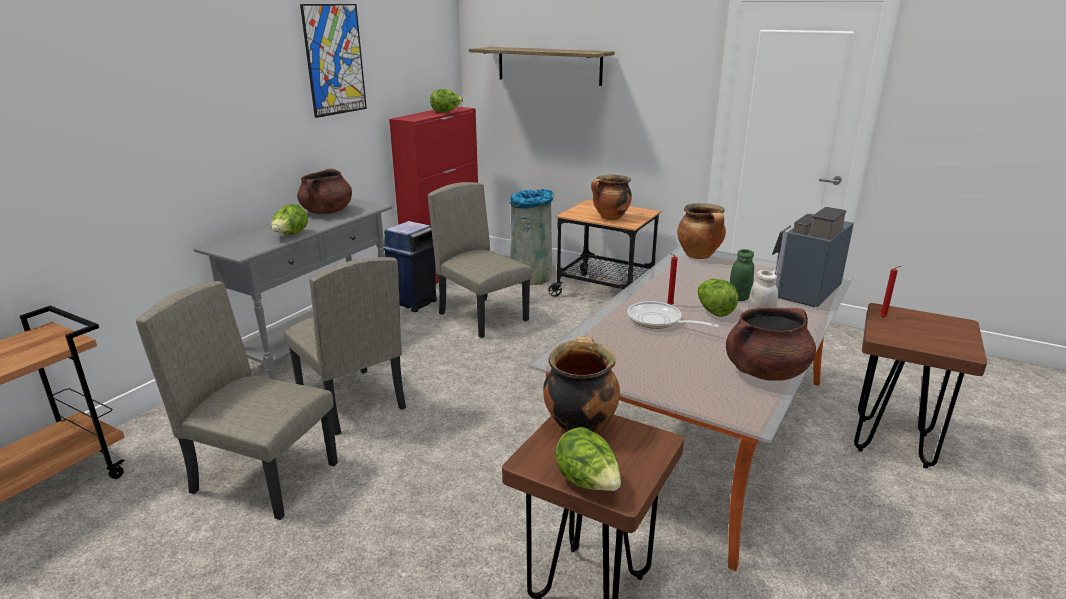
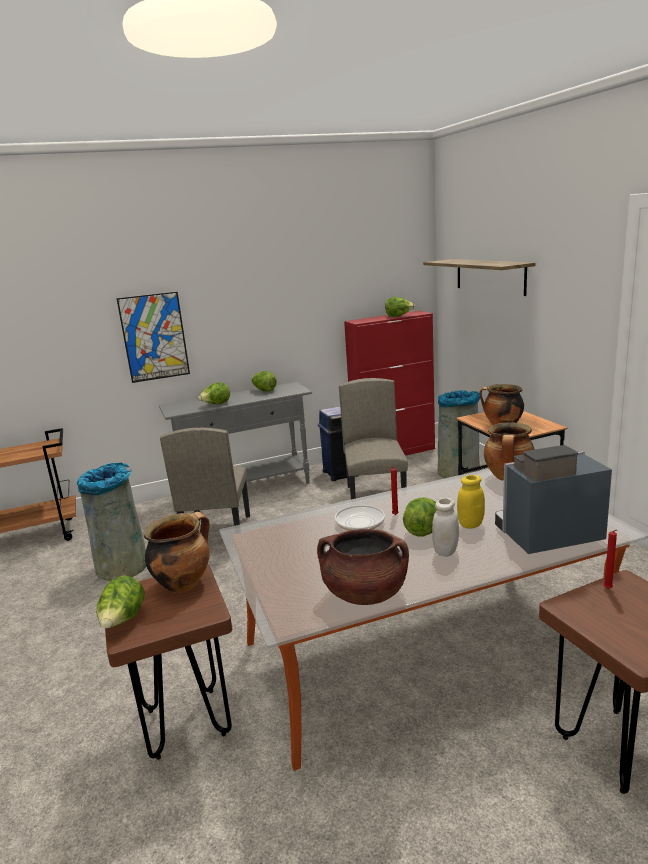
camera: 40 degrees right, 5 degrees down
(266, 477) = (122, 566): beige chair -> grey trash can
(327, 212) = (264, 390): brown cooking pot -> lettuce
(335, 60) = (291, 276): picture -> picture (154, 337)
(739, 297) = (470, 524): green jar -> yellow jar

